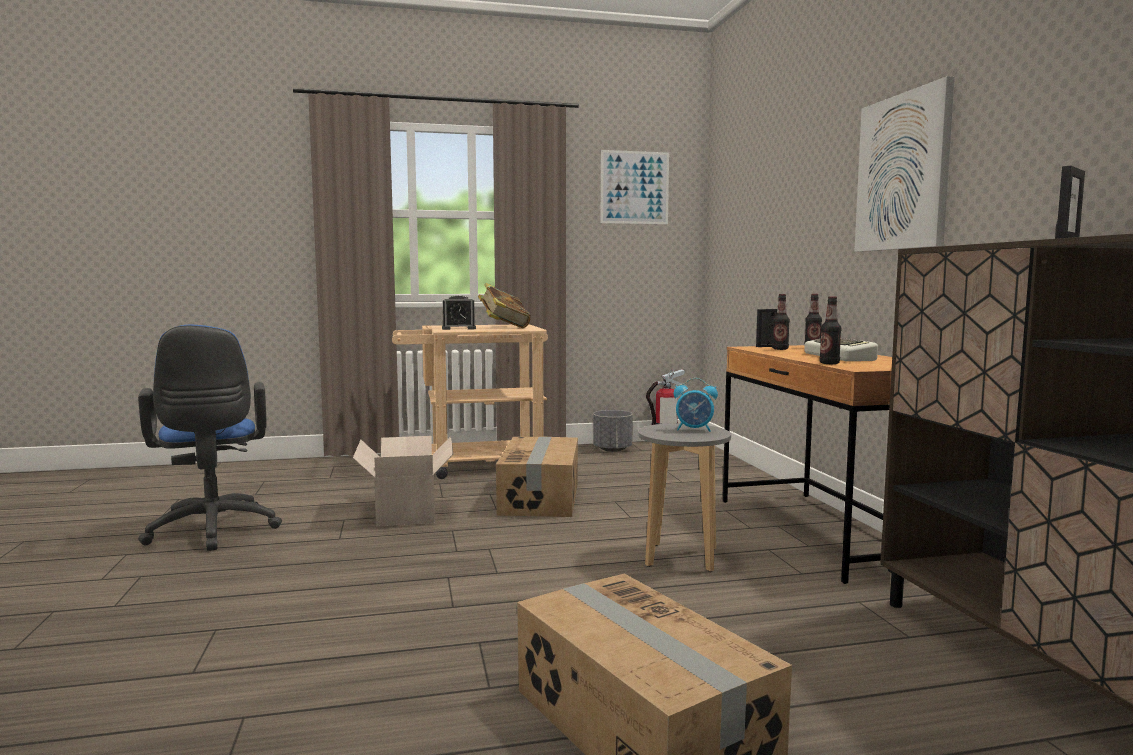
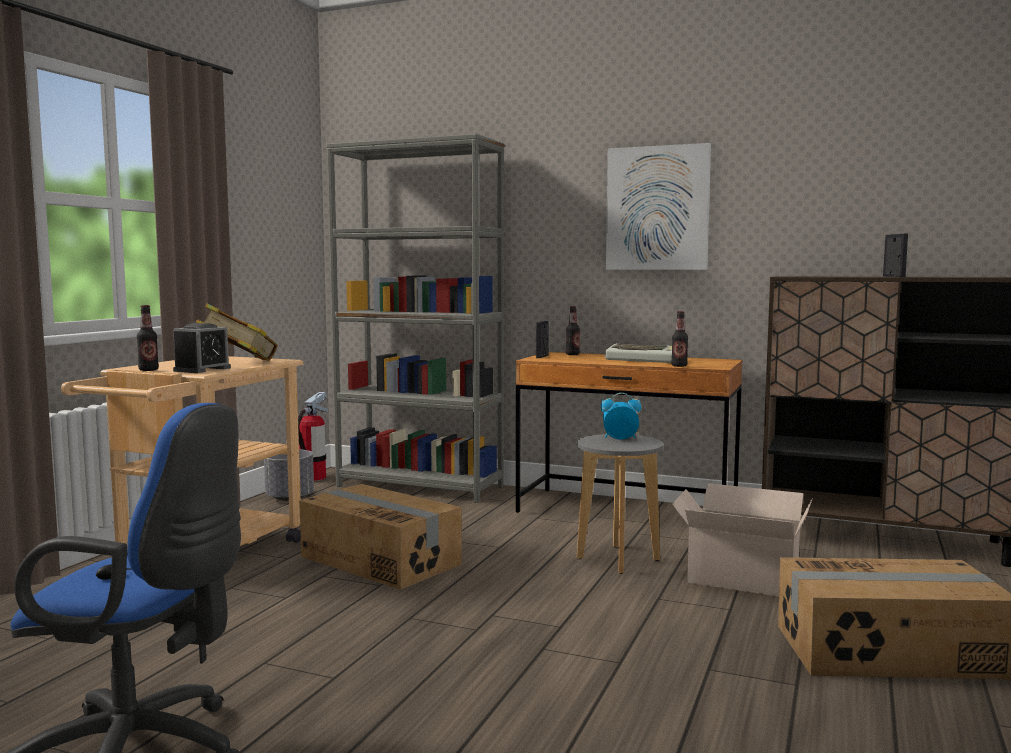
camera: 55 degrees left, 0 degrees up
(407, 511) = (301, 623): cardboard box -> cardboard box (739, 578)
(634, 187) = (270, 180): picture -> none
(694, 430) = (619, 439): alarm clock -> alarm clock turned 135 degrees counterclockwise
(715, 465) = (420, 486): none -> grey bookcase
(780, 349) = (566, 358): bottle -> bottle (148, 370)

